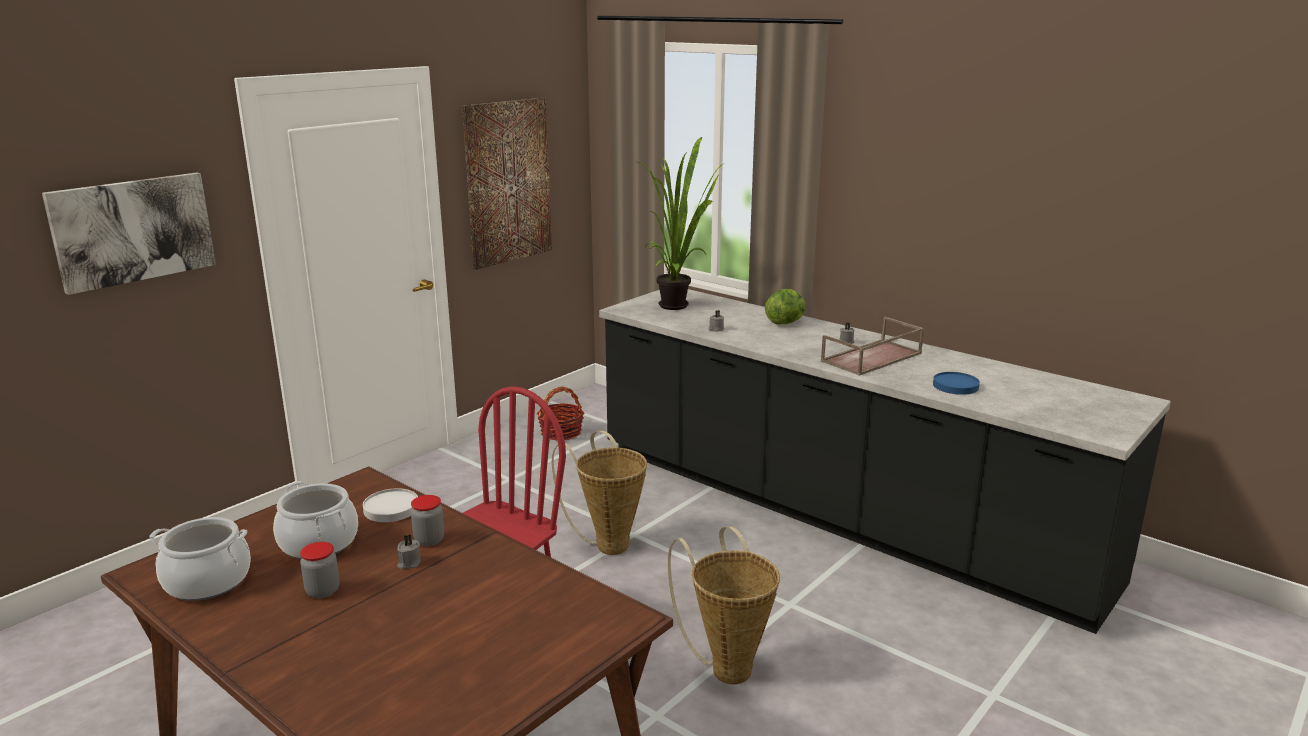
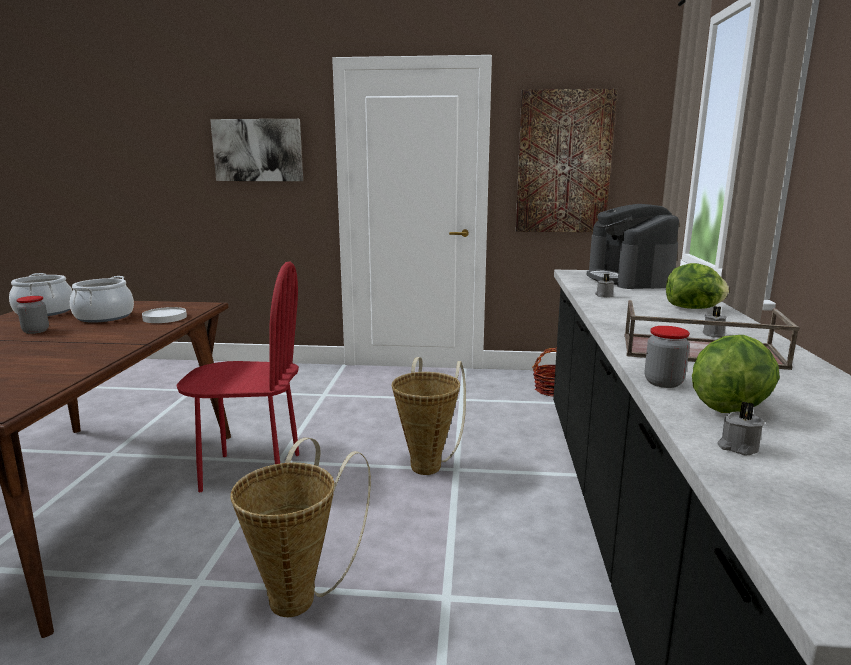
camera: 55 degrees right, 5 degrees down
(409, 563) = (83, 337): grey candle -> grey candle (737, 447)
(429, 540) = (121, 334): jar -> jar (663, 382)
(679, 305) = (629, 279): potted plant -> coffee machine
(955, 386) = (729, 407): blue plate -> lettuce

